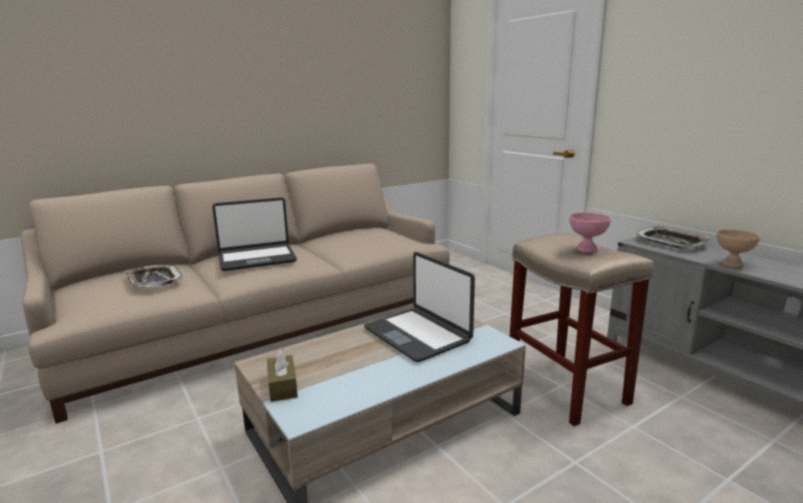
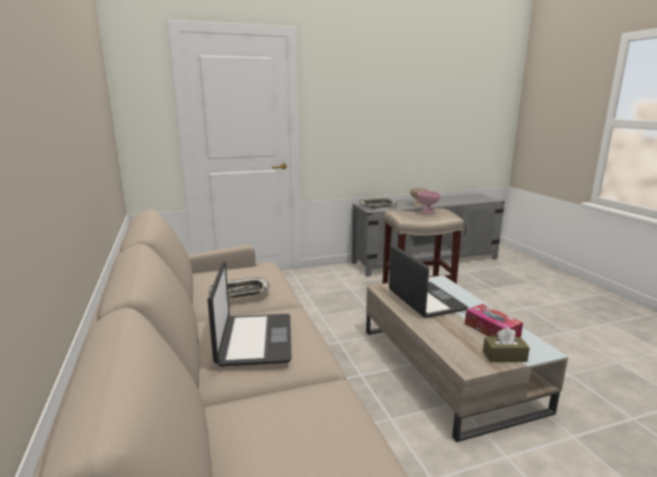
camera: 75 degrees left, 0 degrees up
(154, 280) = (286, 421): tray -> tray (239, 293)
(349, 380) = (491, 330): none -> tissue box
(418, 335) = (425, 300): laptop -> laptop turned 90 degrees counterclockwise

